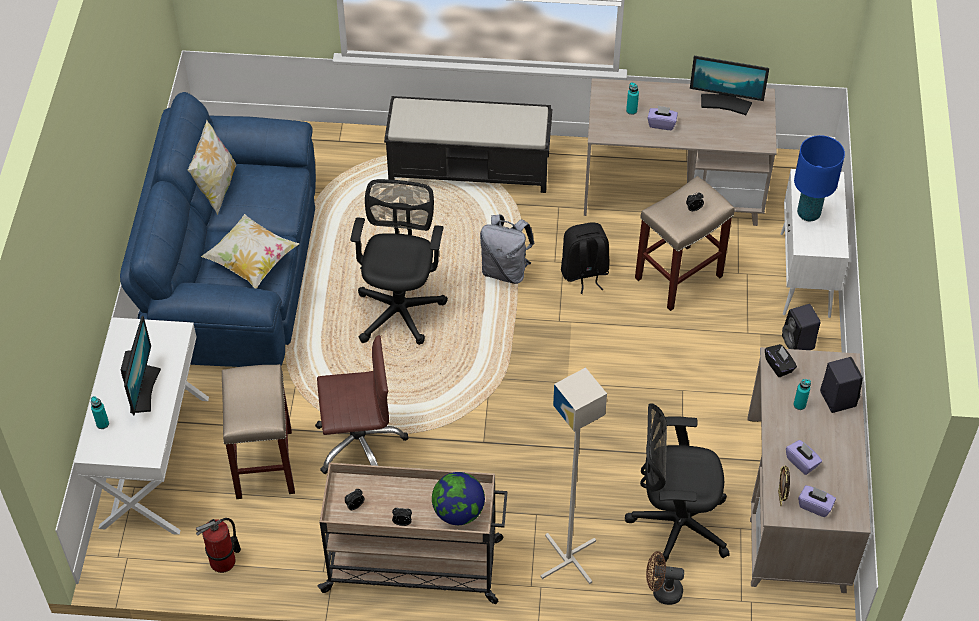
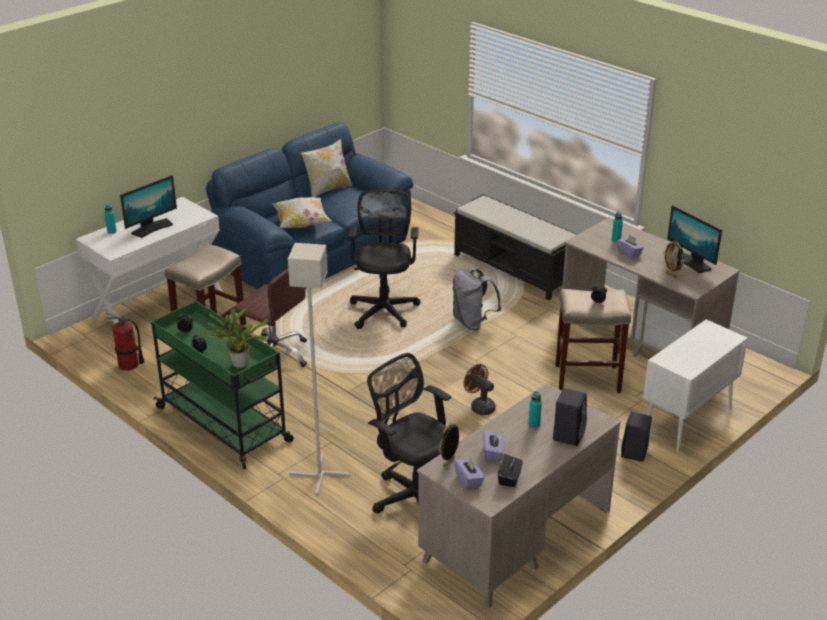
camera: 40 degrees right, 20 degrees down
(400, 308) = (384, 309): black office chair -> black office chair turned 45 degrees counterclockwise
(415, 565) = (225, 425): beige cart -> green cart
(458, 512) = (238, 364): globe -> potted plant
(584, 273) = (523, 347): black backpack -> none
(662, 591) = (356, 527): brown fan -> brown fan (480, 406)
(726, 132) = (671, 275): none -> picture frame
(779, 366) = (547, 398): black tissue box -> black tissue box (509, 478)
(808, 213) = (688, 345): blue table lamp -> none

